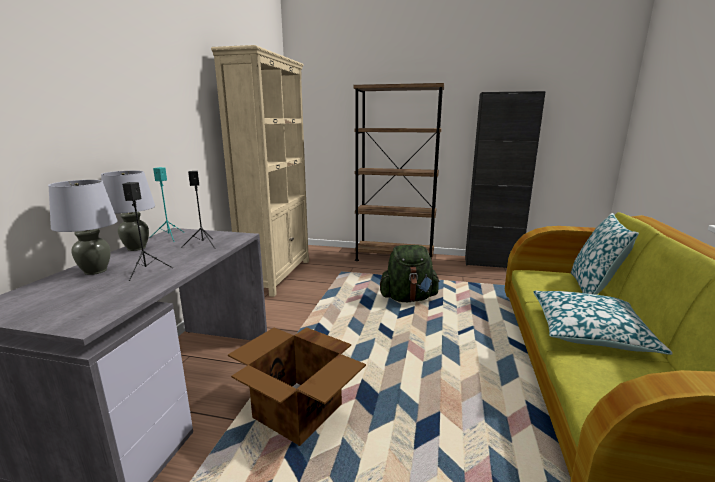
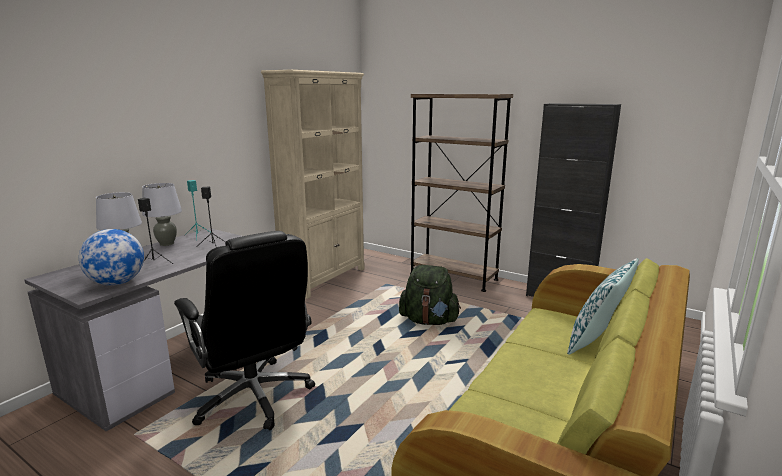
camera: 20 degrees right, 0 degrees up
(116, 301) = (117, 283): none -> globe
(298, 412) = (254, 397): cardboard box -> black office chair
(589, 331) = (530, 381): pillow -> none

